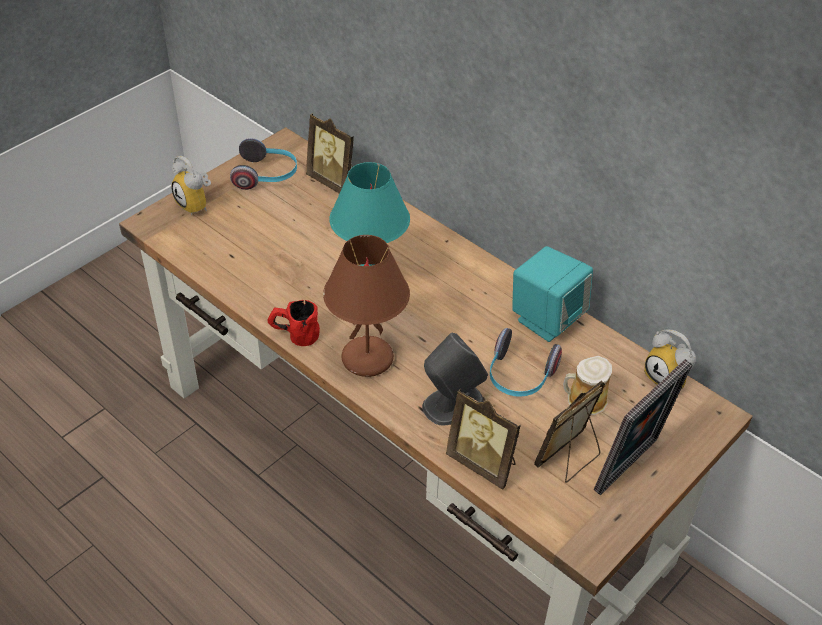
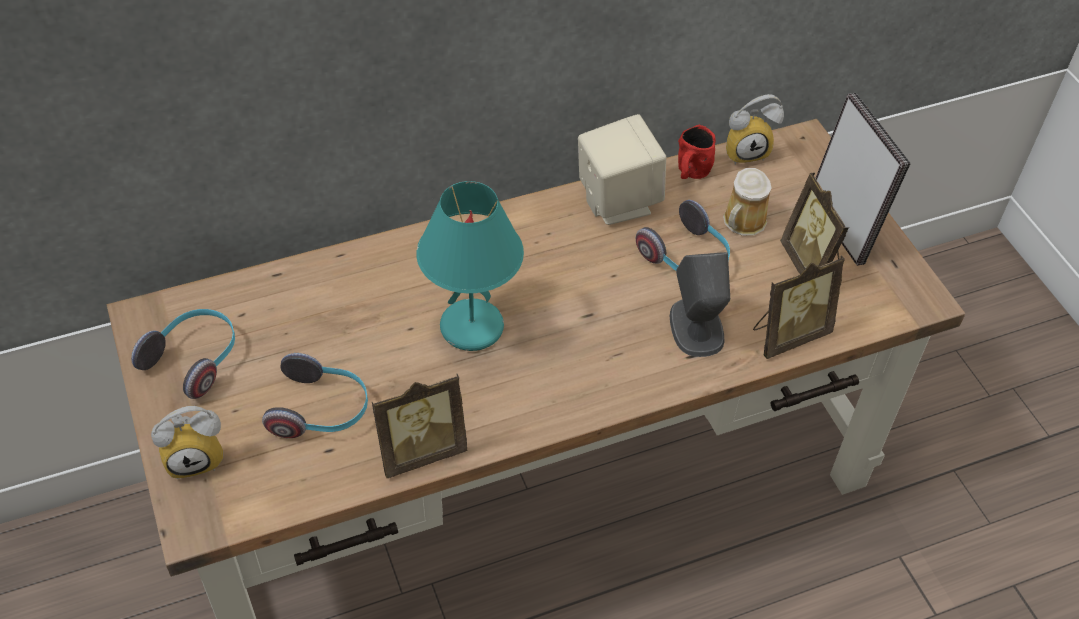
camera: 65 degrees left, 5 degrees up
(259, 241) = (321, 410): none -> headphones
(294, 335) = (515, 432): red mug -> red mug (690, 174)
(335, 182) = (263, 293): picture frame -> picture frame (420, 451)
(368, 357) = (590, 374): brown table lamp -> none
(547, 318) = (617, 201): turquoise speaker -> beige speaker

